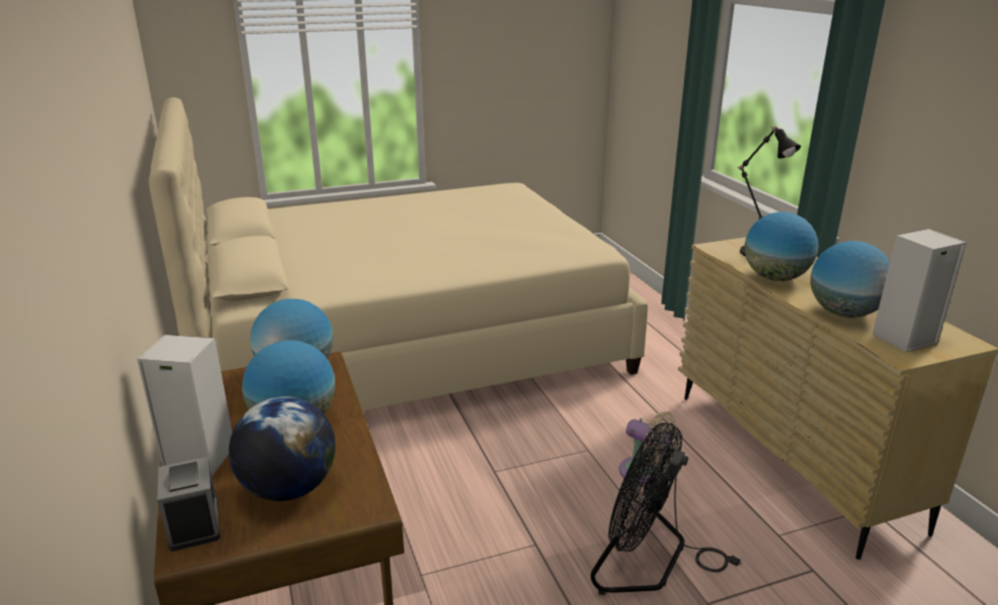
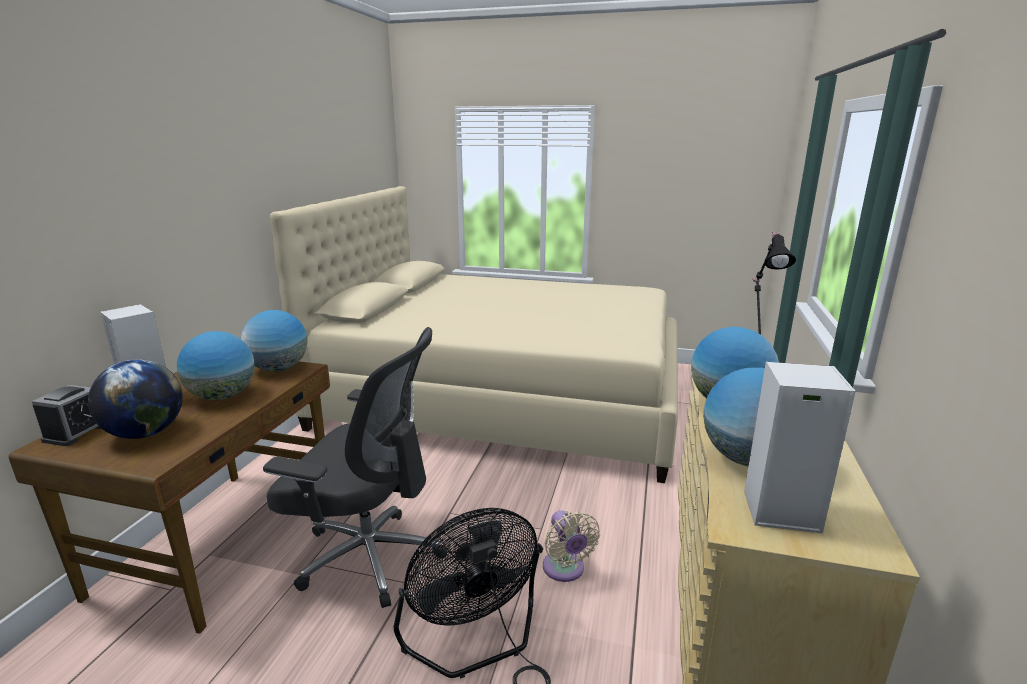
camera: 35 degrees right, 5 degrees down
(471, 543) = (367, 558): none -> office chair

